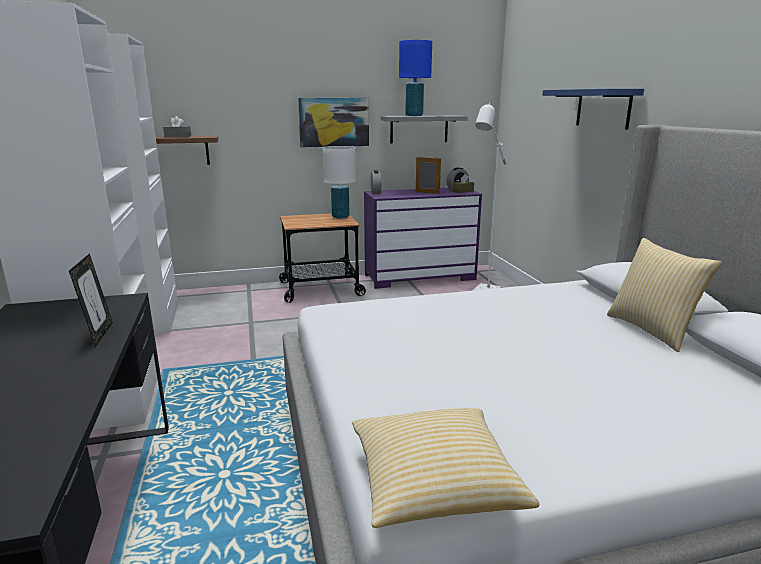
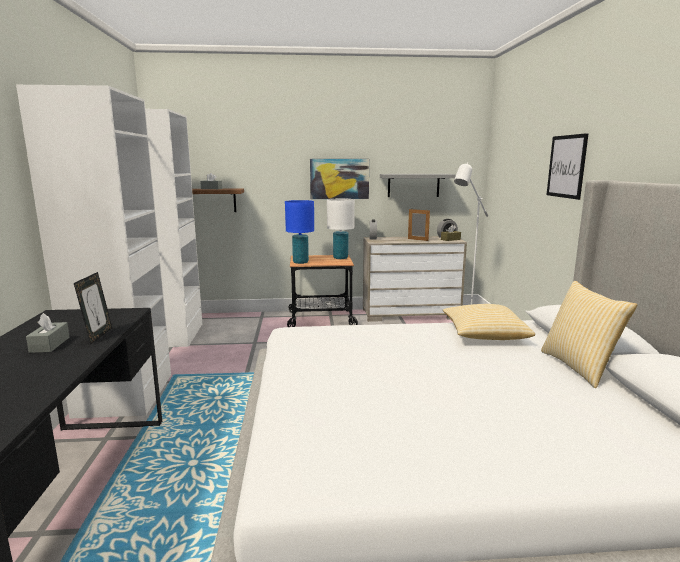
camera: 10 degrees right, 5 degrees down
(39, 351) = (50, 345): none -> grey tissue box
(414, 115) = (408, 173): blue table lamp -> blue table lamp (300, 262)
(420, 277) = (410, 314): purple dresser -> beige dresser
(434, 485) = (310, 477): pillow -> pillow (484, 335)
(603, 108) = (566, 166): blue shelf -> picture

